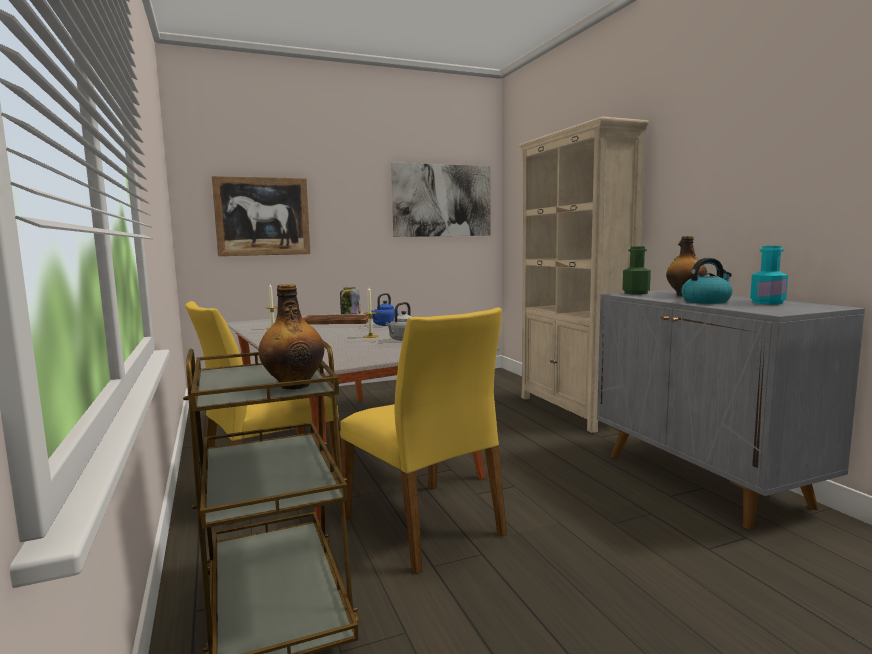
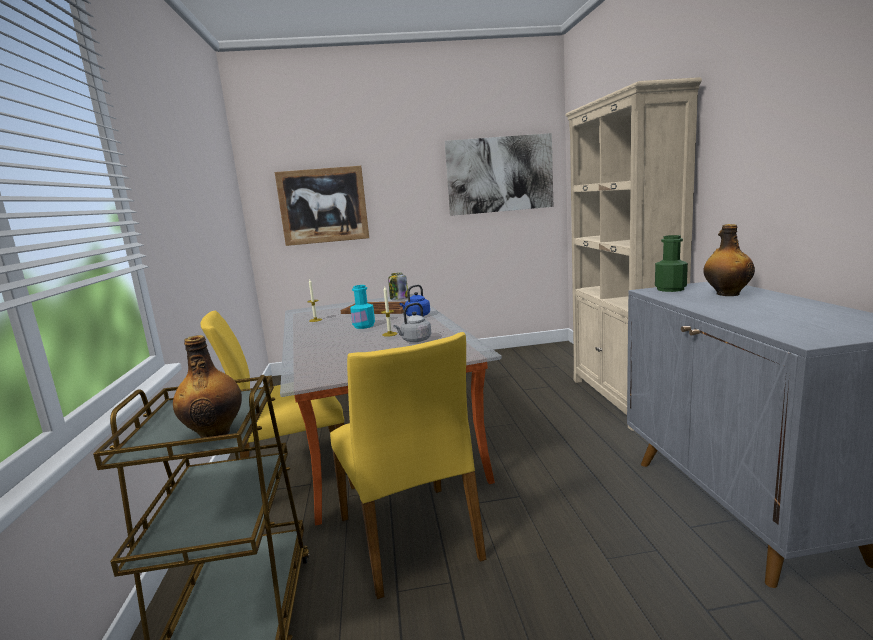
camera: 15 degrees right, 5 degrees up
(706, 301) = (739, 310): kettle -> none
(767, 302) = (819, 314): turquoise bottle -> turquoise bottle (364, 326)

